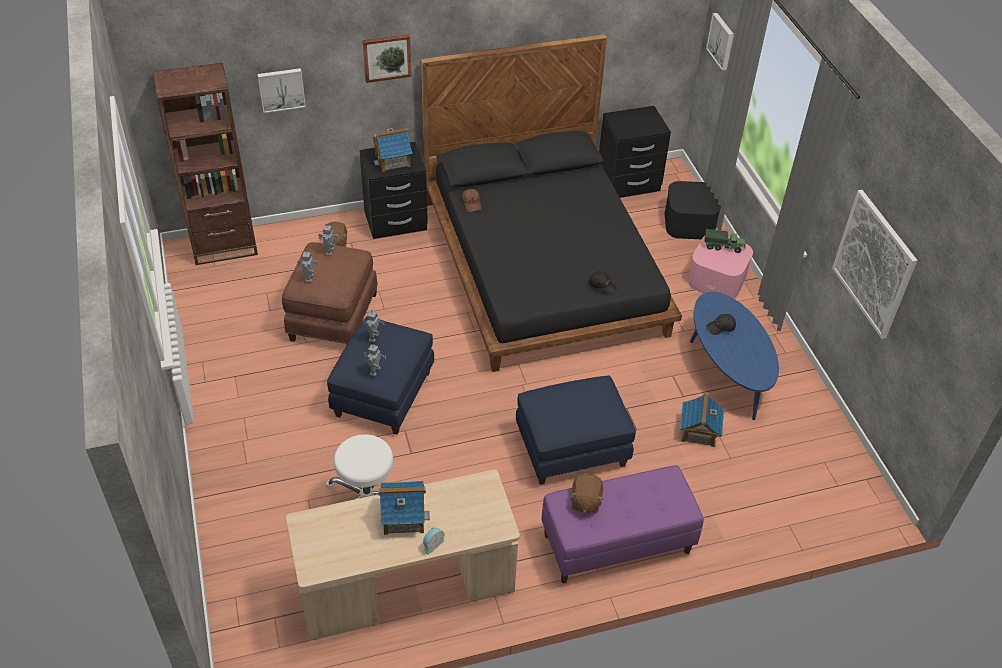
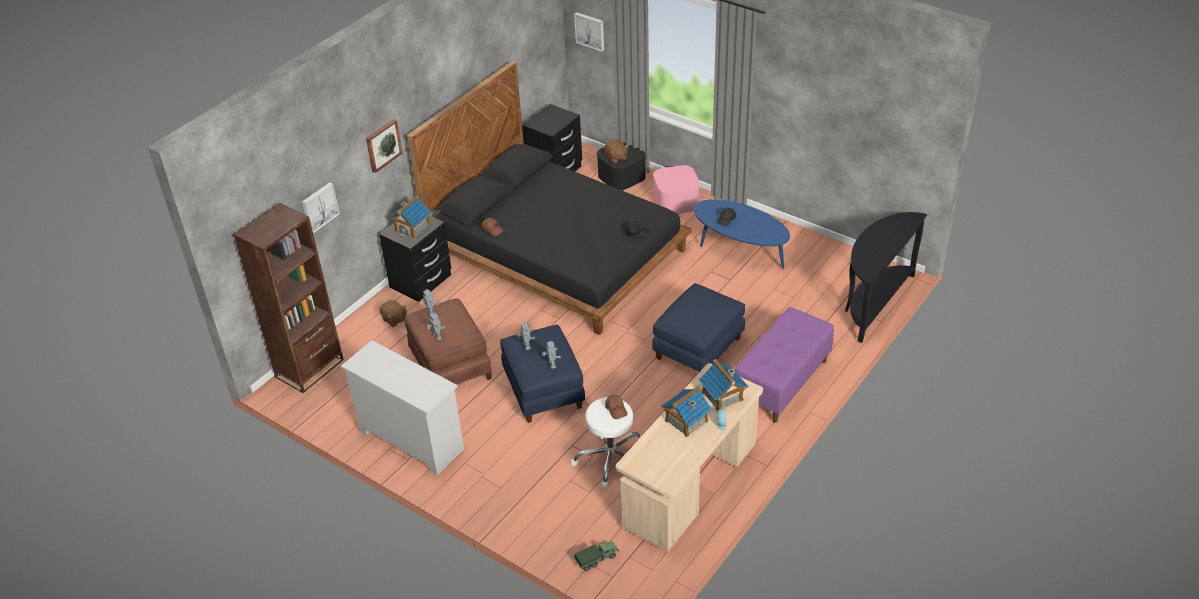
camera: 35 degrees left, 5 degrees down
(227, 364) = (411, 439): none -> white dresser
(373, 457) = (616, 409): none -> brown cap
(585, 501) = (762, 357): brown plush toy -> brown plush toy (616, 157)
(698, 431) = (760, 294): toy house -> toy house (722, 396)
(723, 246) = (672, 174): toy truck -> toy truck (597, 559)
(815, 523) = (873, 303): none -> black console table
(874, 264) = (816, 118): picture -> none

